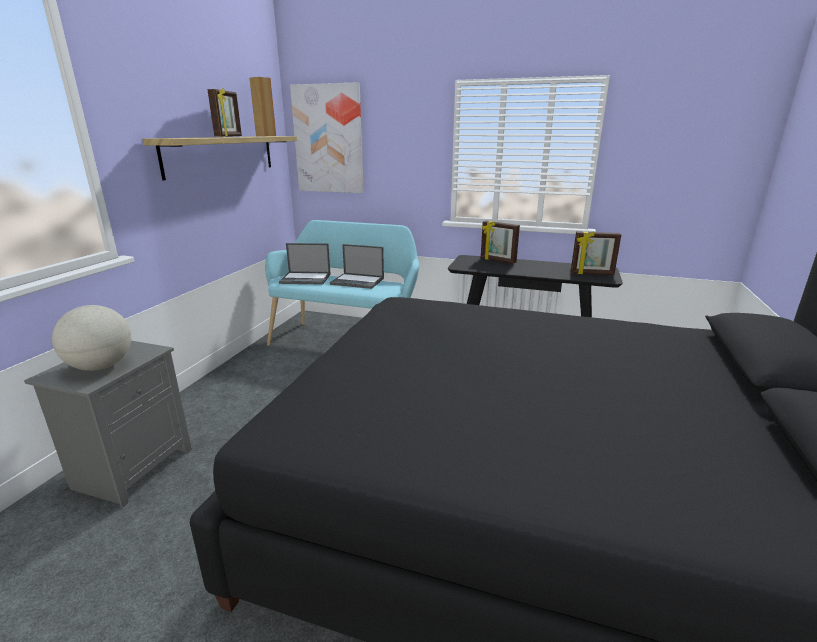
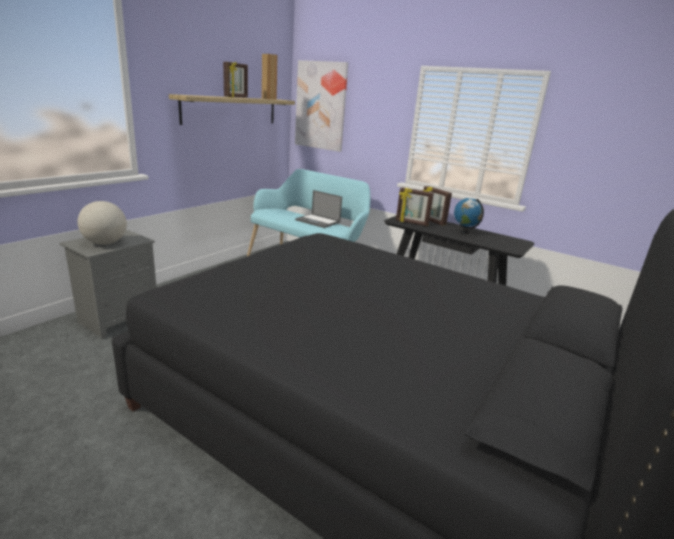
camera: 15 degrees right, 0 degrees up
(306, 278) = (281, 213): laptop -> none
(542, 267) = (464, 232): none -> globe
(592, 274) = (504, 243): picture frame -> picture frame (411, 223)

